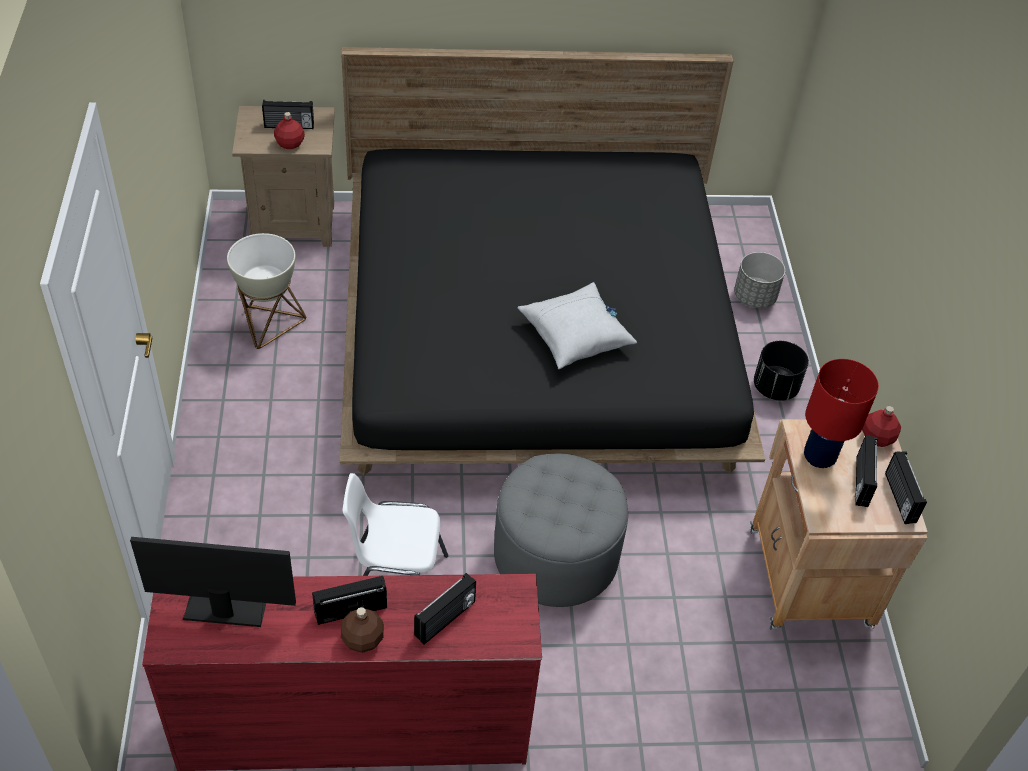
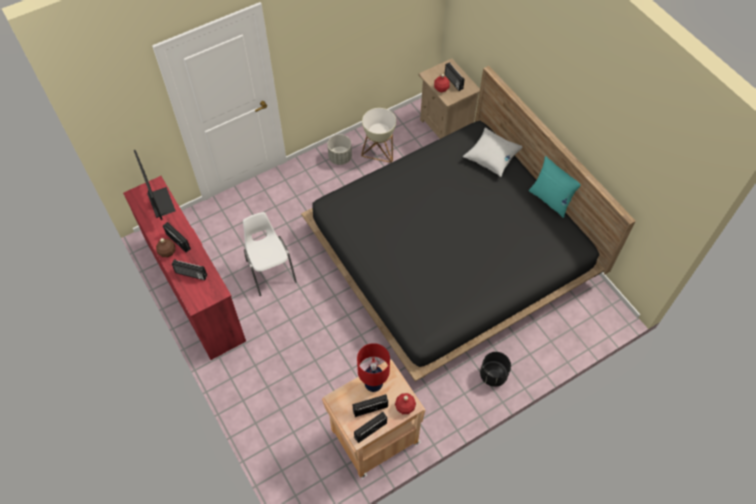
camera: 65 degrees right, 10 degrees up
(556, 555) = (322, 323): grey ottoman -> none
(575, 337) = (413, 258): grey pillow -> grey pillow (491, 157)
(576, 152) = (550, 200): none -> turquoise pillow
(754, 297) = (554, 339): grey planter -> grey planter (340, 157)

